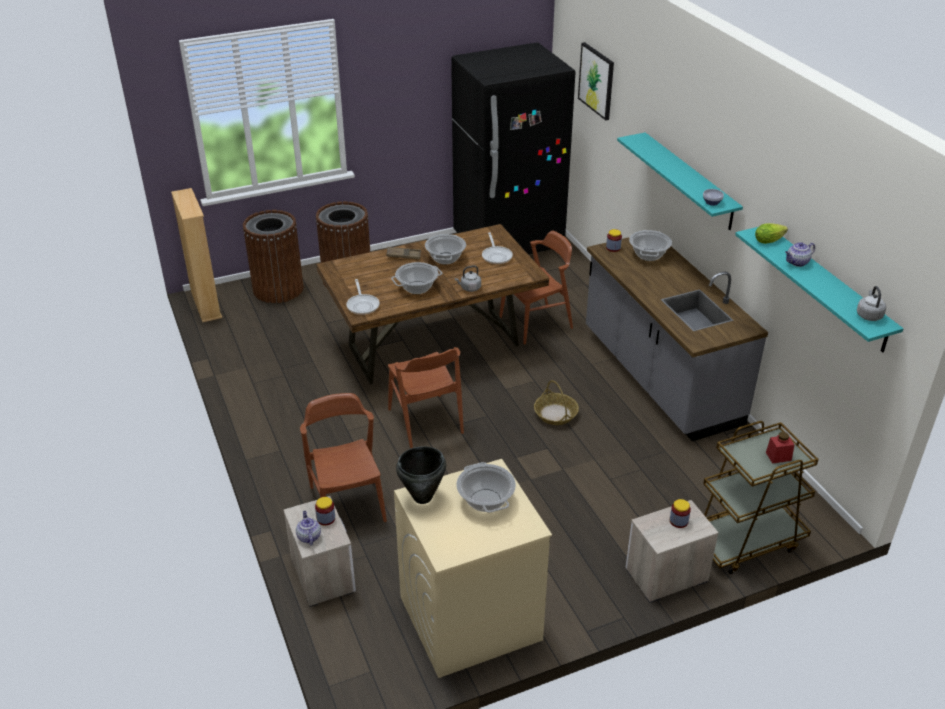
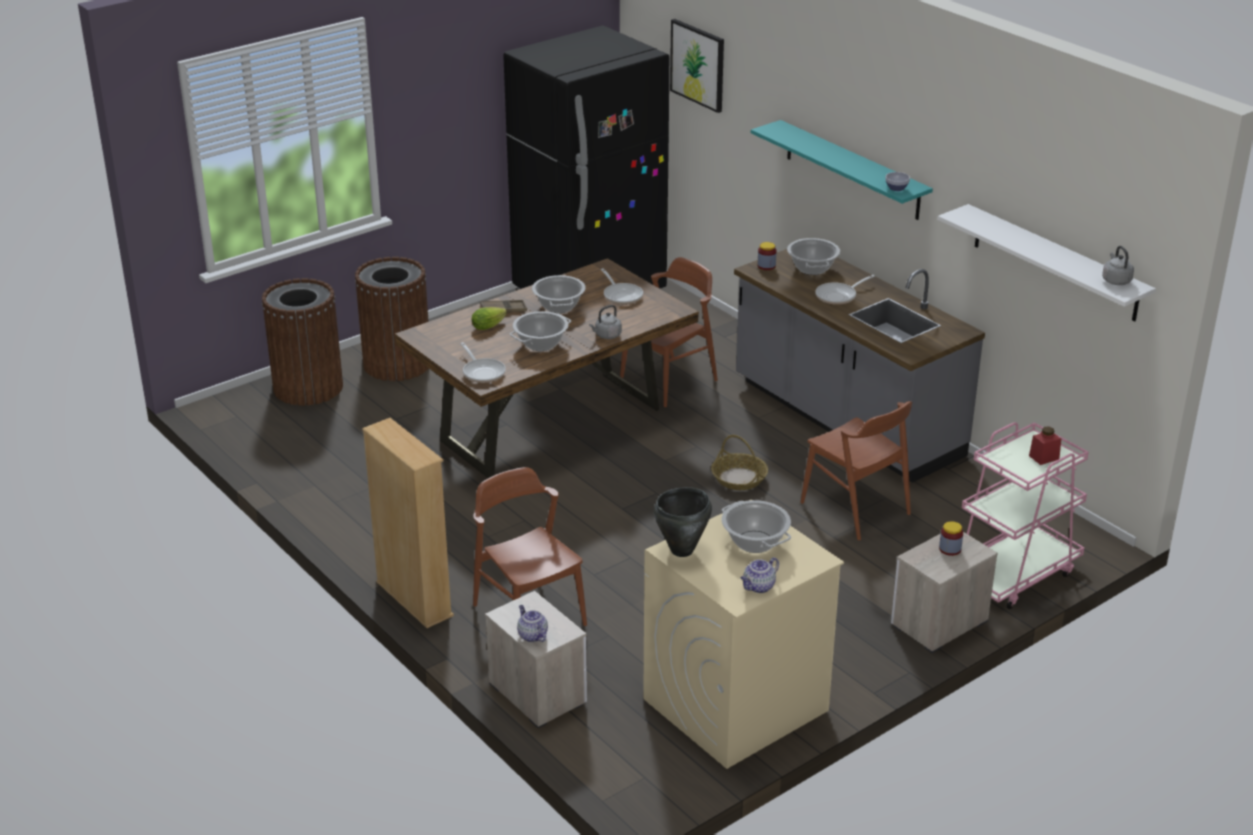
camera: 15 degrees left, 5 degrees down
(206, 305) = (217, 420): beige bookcase -> beige bookcase (414, 599)
(326, 518) = (542, 614): jar -> none
(425, 421) = (582, 510): brown chair -> brown chair (855, 508)
(659, 282) = (838, 296): none -> frying pan
(745, 541) = (1013, 574): brown cart -> pink cart
(770, 240) = (979, 219): lettuce -> lettuce (490, 325)
(797, 263) = (1018, 238): teapot -> teapot (758, 587)
(826, 288) = (1055, 263): turquoise shelf -> white shelf

